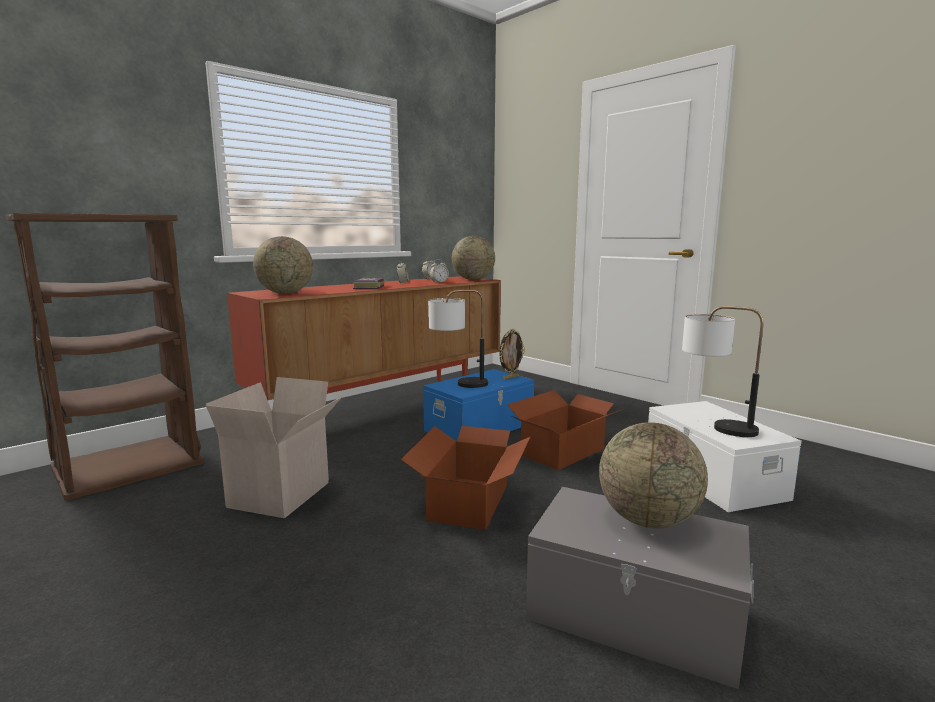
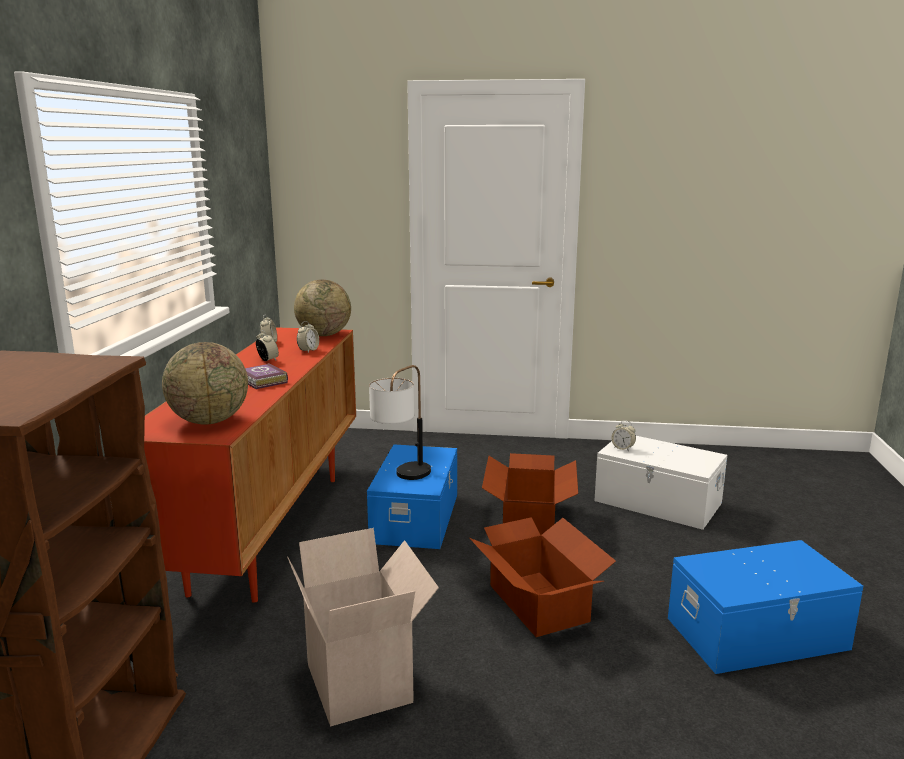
camera: 40 degrees left, 5 degrees up
(510, 377) = (432, 452): picture frame -> none
(634, 614) = (758, 634): grey storage box -> blue storage box
(648, 520) = (758, 561): globe -> none
(682, 410) = (623, 448): none -> alarm clock
(714, 426) = (666, 459): table lamp -> none

